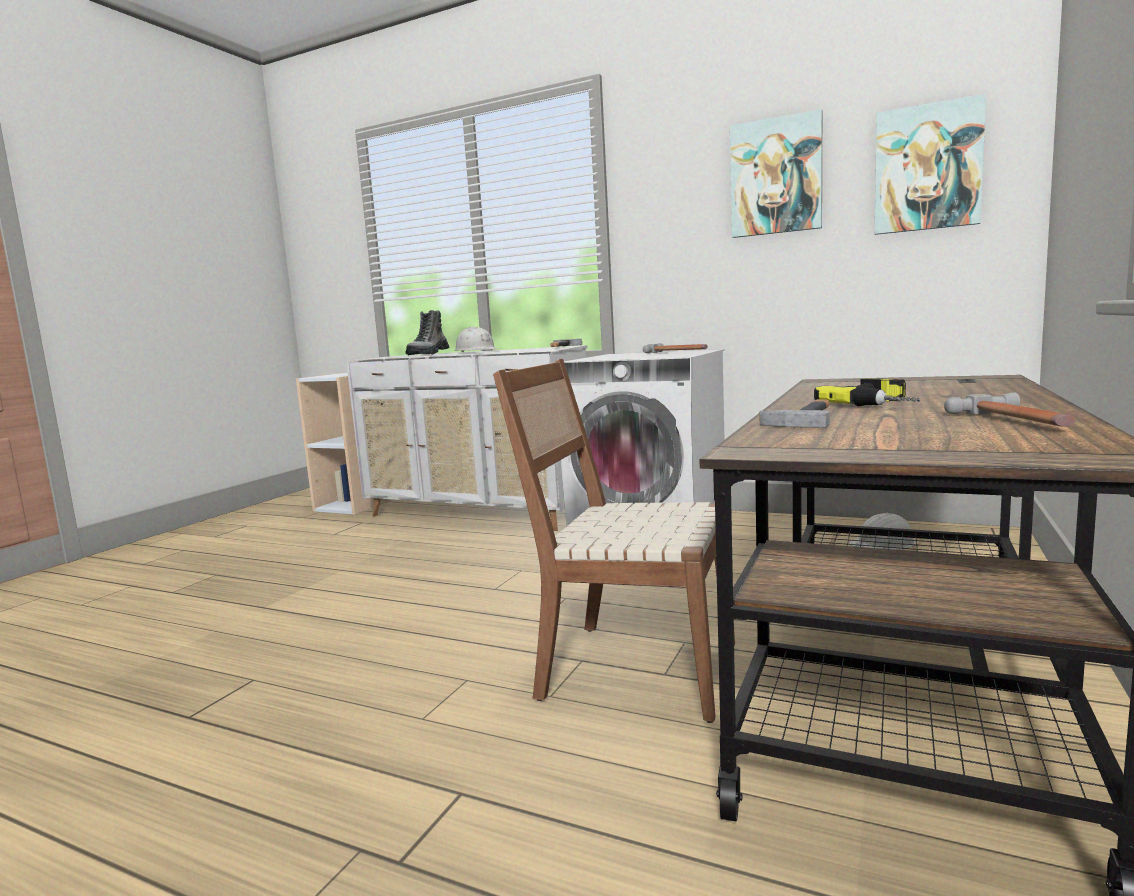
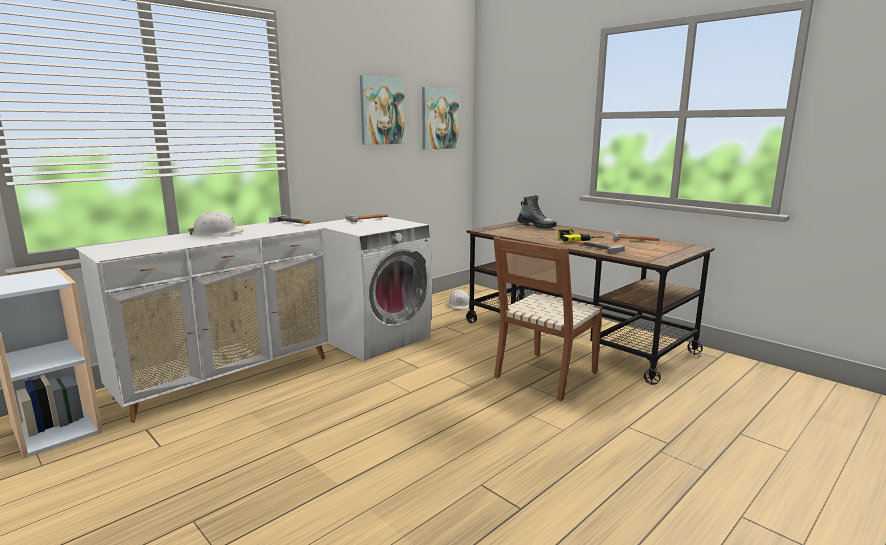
camera: 70 degrees left, 5 degrees up
(428, 354) = (160, 241): boot -> boot (536, 226)

